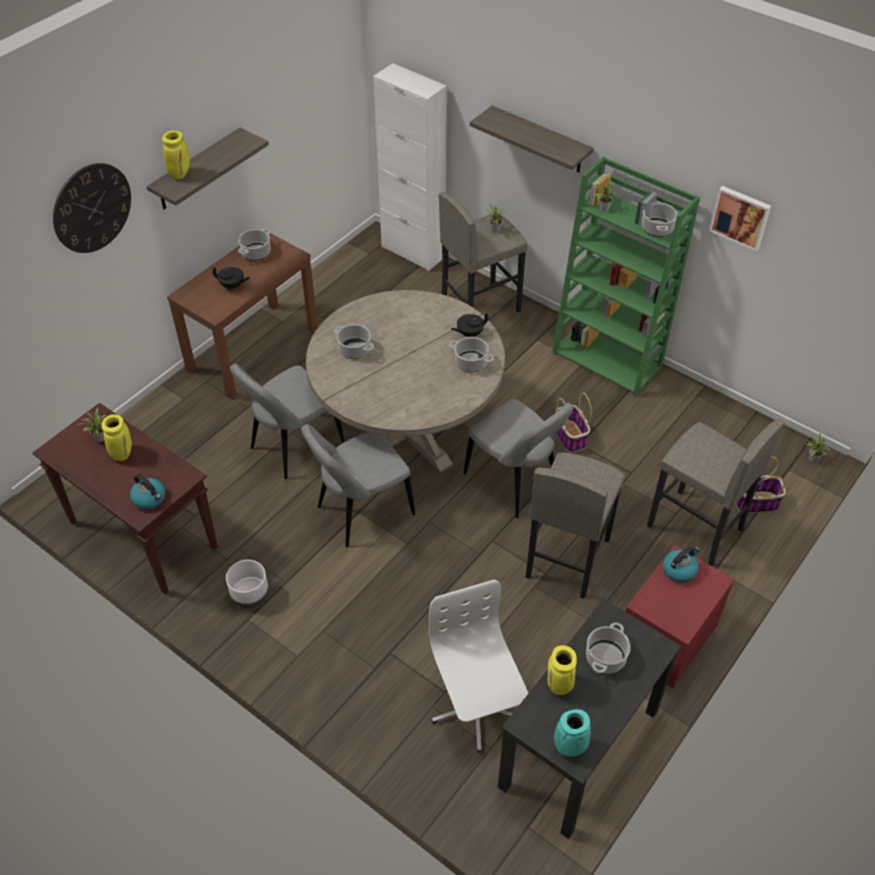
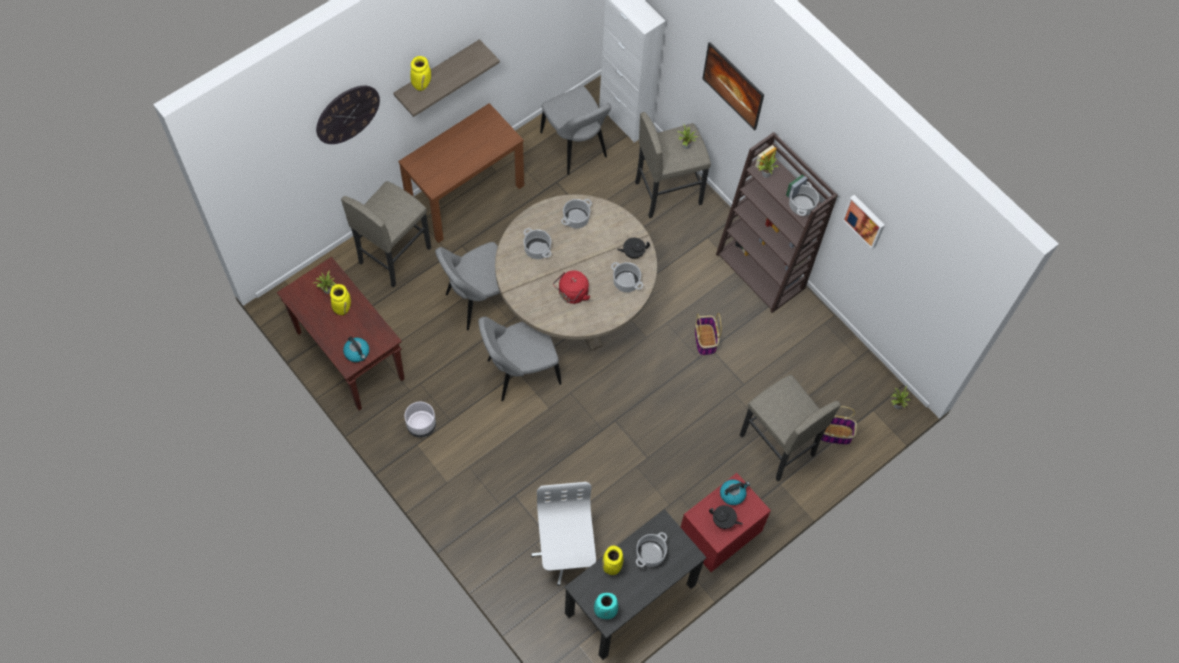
camera: 10 degrees right, 15 degrees up
(232, 286) = (453, 161): black teapot -> black teapot (723, 521)
(256, 252) = (479, 128): cooking pot -> cooking pot (576, 218)
(410, 386) = (572, 294): none -> red kettle
(514, 483) = (647, 373): grey chair -> grey chair (575, 147)
(540, 140) = (731, 94): shelf -> picture
(566, 558) = (668, 448): grey stool -> grey stool (394, 255)
(608, 360) = (761, 271): green bookcase -> brown bookcase

